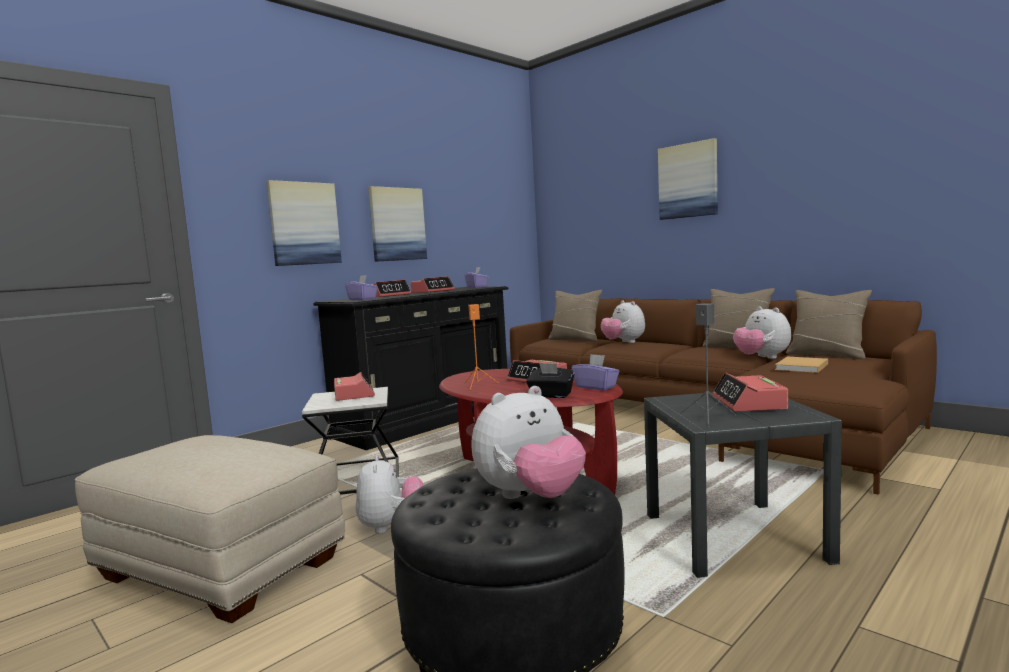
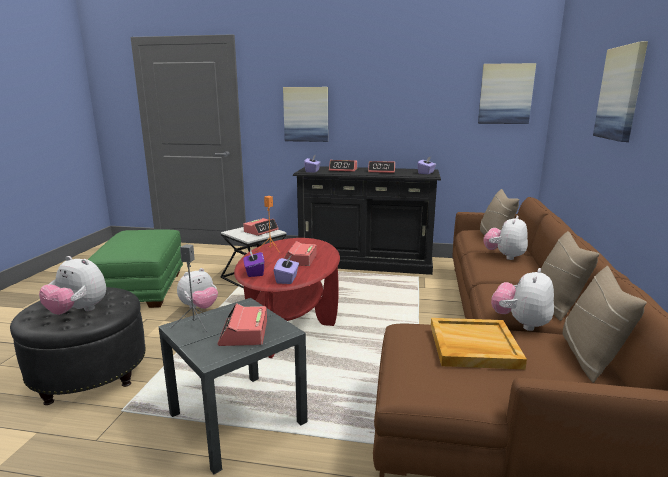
camera: 55 degrees right, 10 degrees up
(220, 568) = (142, 290): beige ottoman -> green ottoman
(397, 224) = (379, 115): picture -> picture (505, 94)
(551, 395) = (254, 272): black tissue box -> purple tissue box
(749, 403) = (244, 333): alarm clock -> alarm clock turned 60 degrees counterclockwise
(801, 367) = (473, 346): beige book -> beige tray

